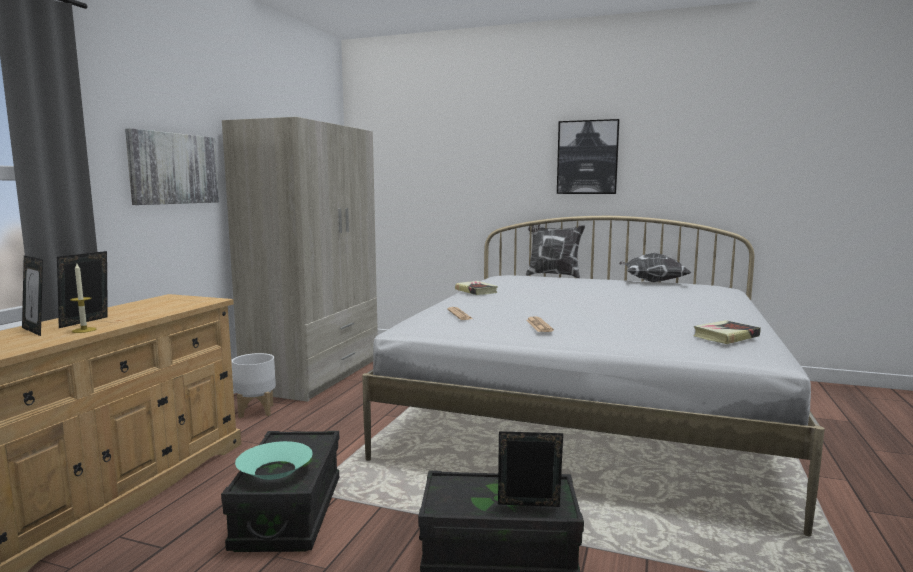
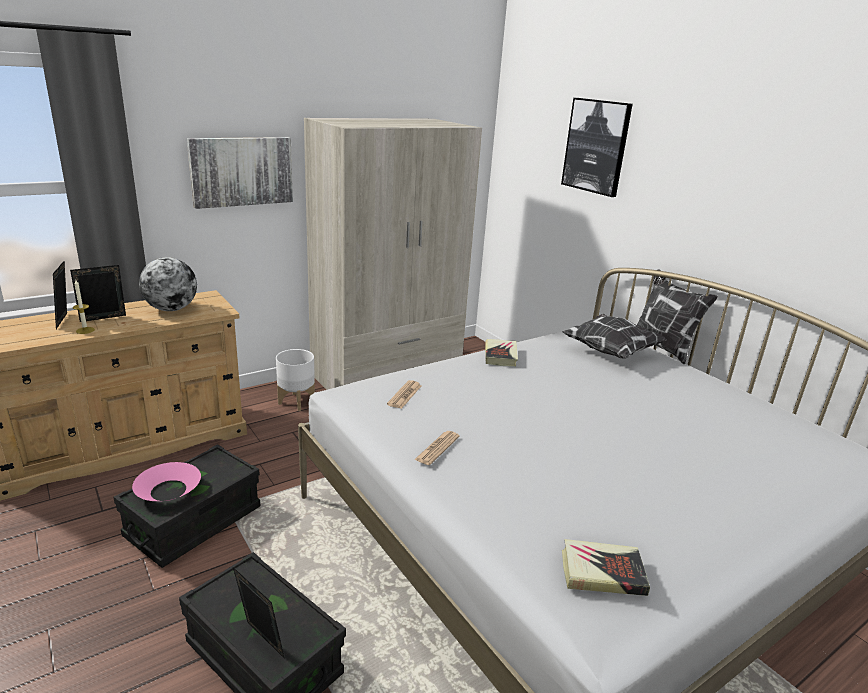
camera: 35 degrees right, 15 degrees up
(152, 307) = (171, 309): none -> globe
(275, 470) = (169, 490): turquoise bowl -> pink bowl
(587, 157) = (747, 201): picture -> picture (596, 146)
(652, 282) = (765, 408): pillow -> pillow (610, 351)

